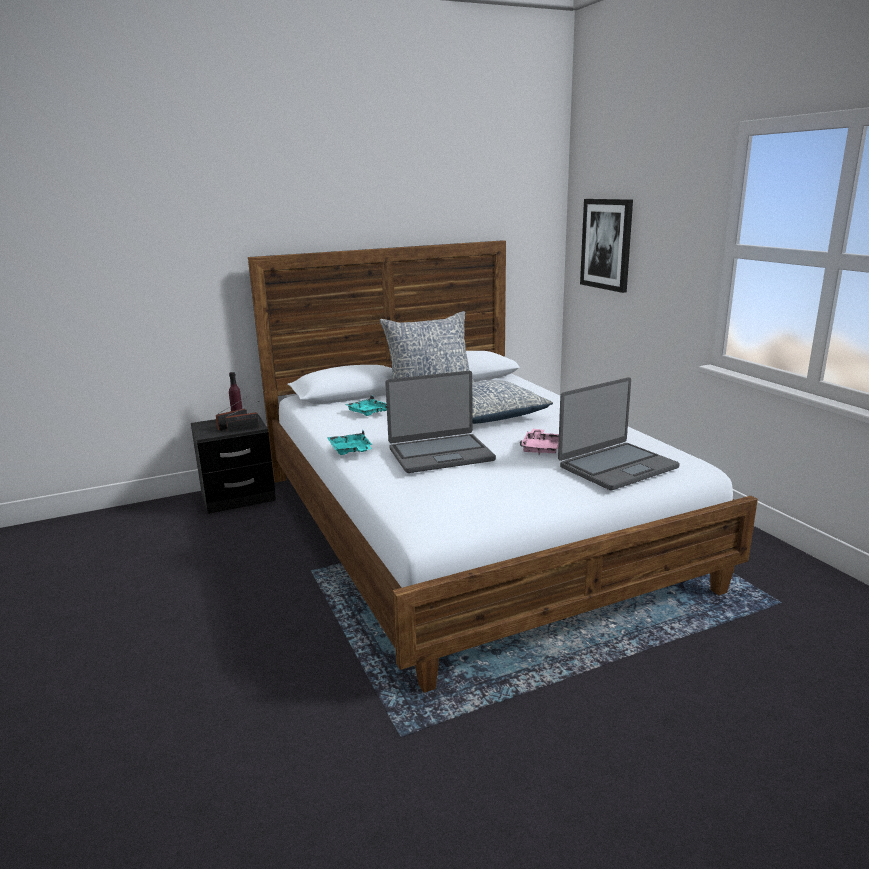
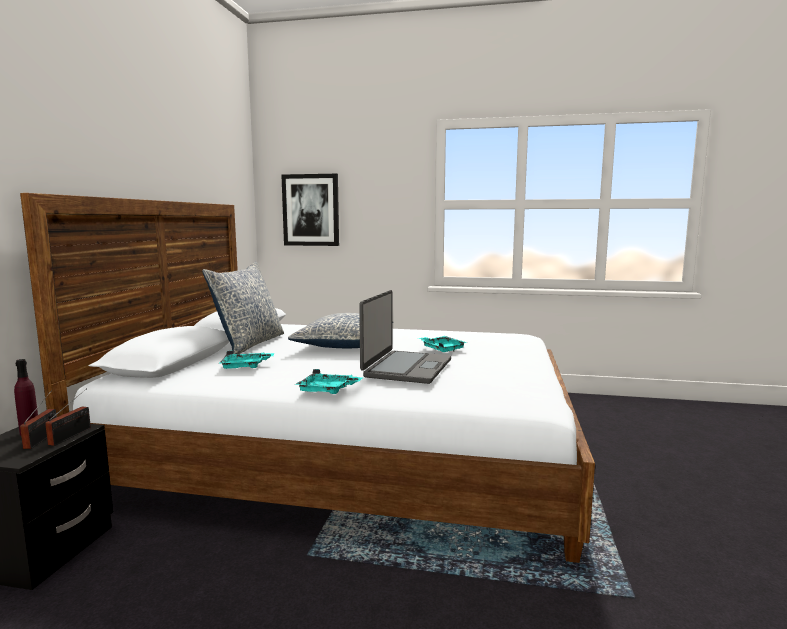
camera: 55 degrees left, 10 degrees down
(542, 448) = (442, 349): pink tray -> turquoise tray
(616, 467) = (506, 345): laptop -> none

